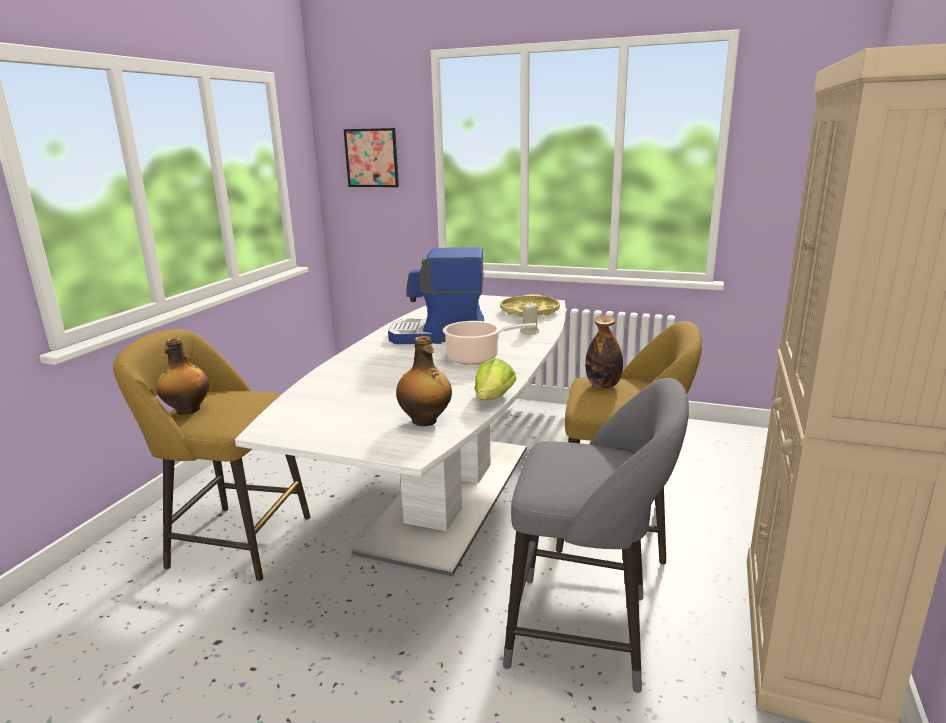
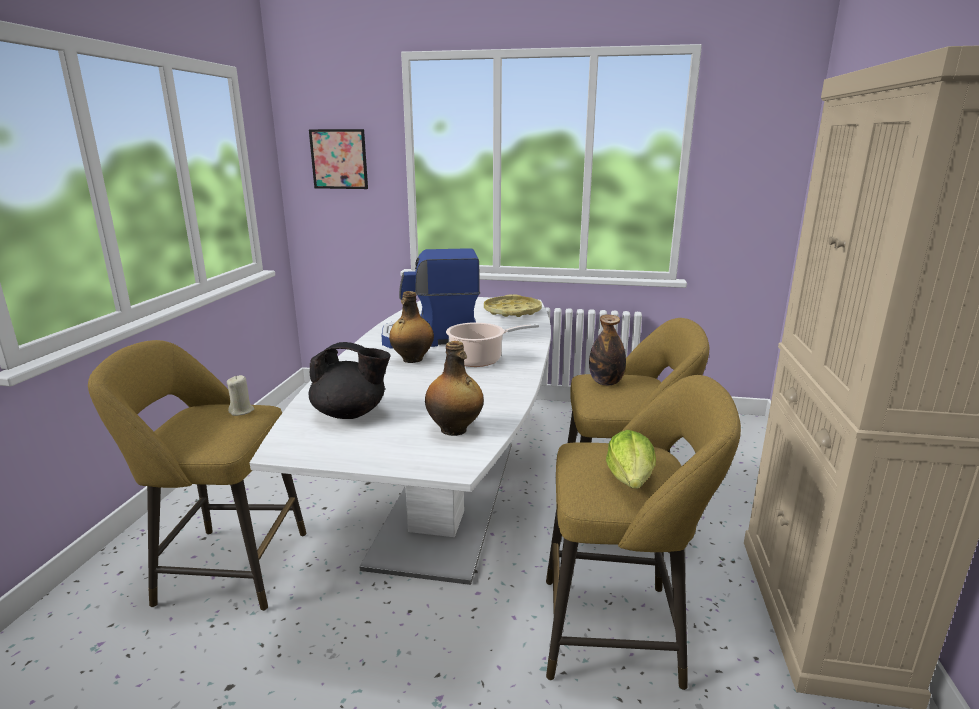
camera: 10 degrees left, 0 degrees up
(187, 410) = (174, 430): bottle -> bottle (412, 359)
(336, 402) = (351, 413): none -> black teapot
(493, 398) = (515, 402): lettuce -> lettuce (630, 479)
(530, 332) = (521, 332): beige candle -> beige candle (241, 411)
(588, 633) = (620, 631): grey stool -> yellow stool

